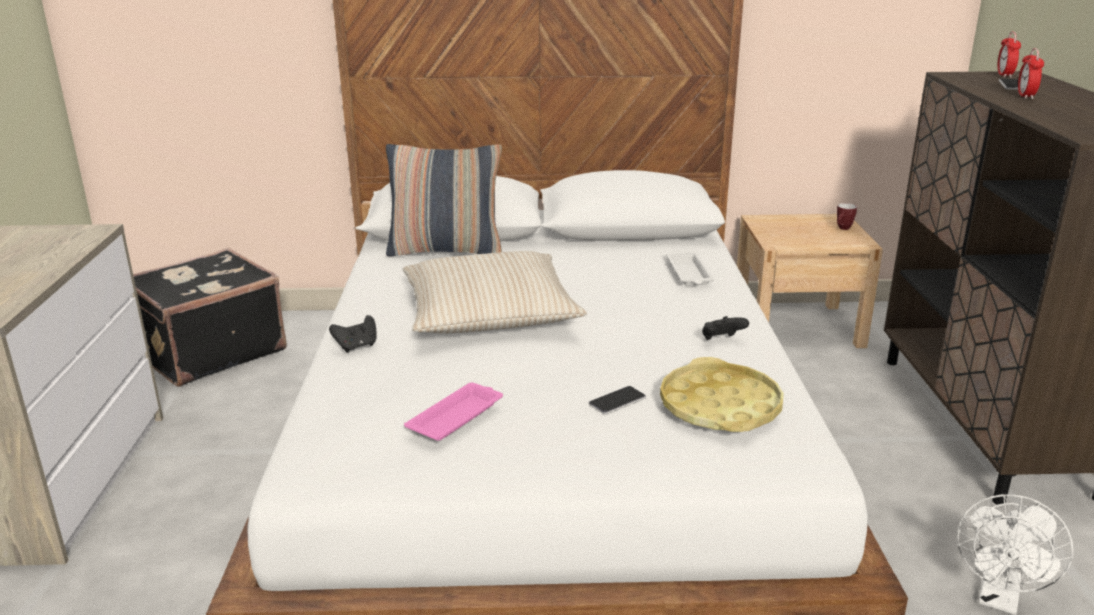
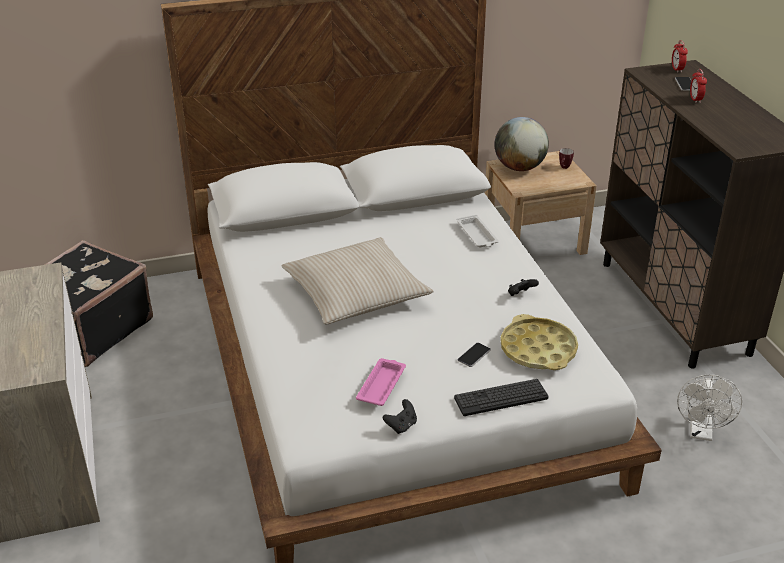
camera: 15 degrees left, 10 degrees up
(357, 346) = (279, 337): black game controller -> black game controller (401, 426)
(446, 251) = (290, 235): pillow -> none
(632, 460) = (501, 398): none -> keyboard
(782, 224) = (519, 168): none -> globe

